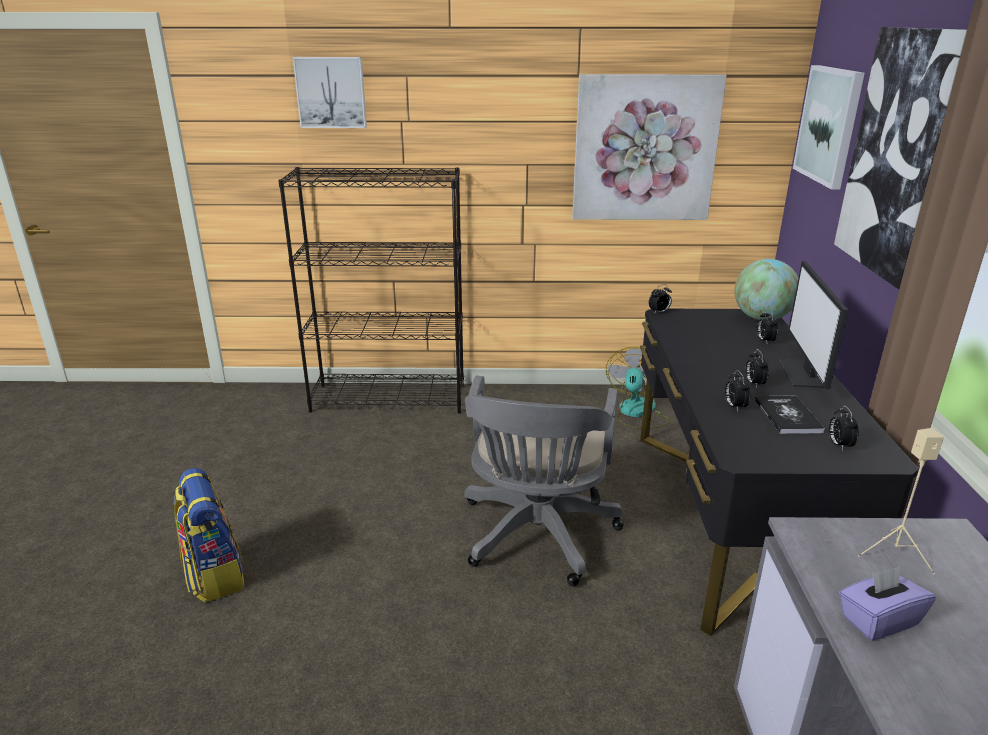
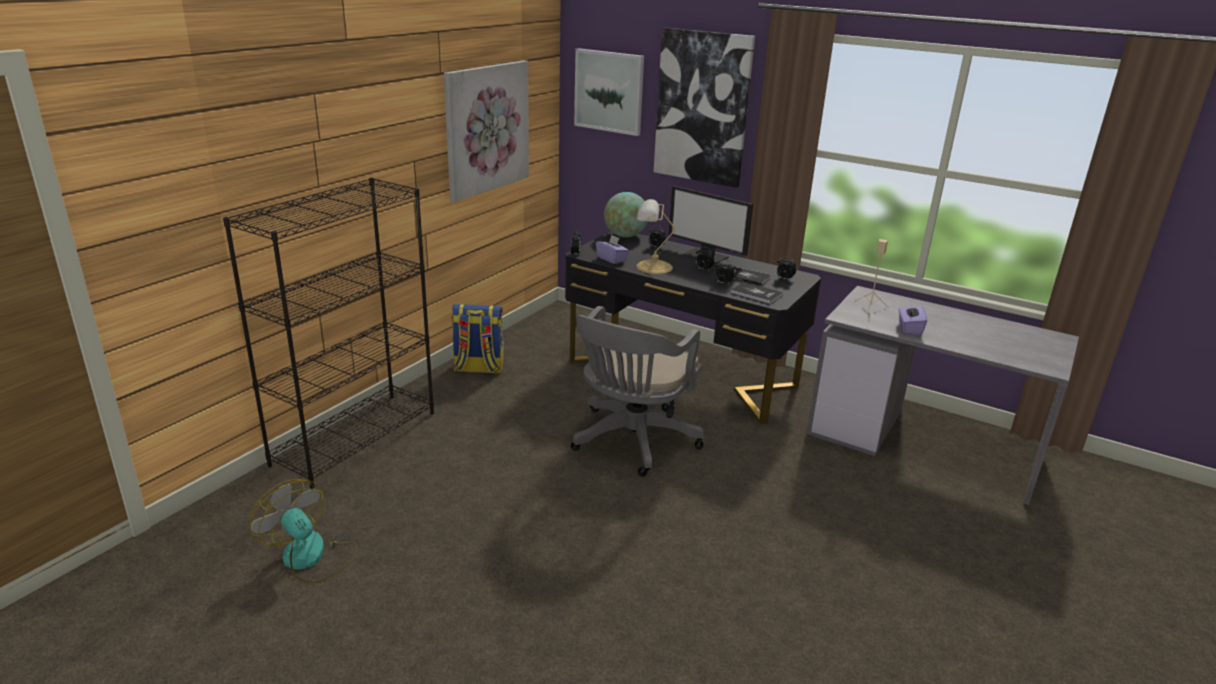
camera: 60 degrees left, 0 degrees up
(214, 575) = (522, 607): backpack -> backpack (478, 368)
(331, 92) = (248, 123): picture -> none
(536, 537) = (631, 442): grey office chair -> grey office chair turned 75 degrees clockwise
(637, 413) = (536, 348): fan -> fan (311, 558)
(680, 331) = (611, 259): none -> purple tissue box
(701, 355) = (652, 267): none -> table lamp
(744, 437) = (756, 294): none -> book

